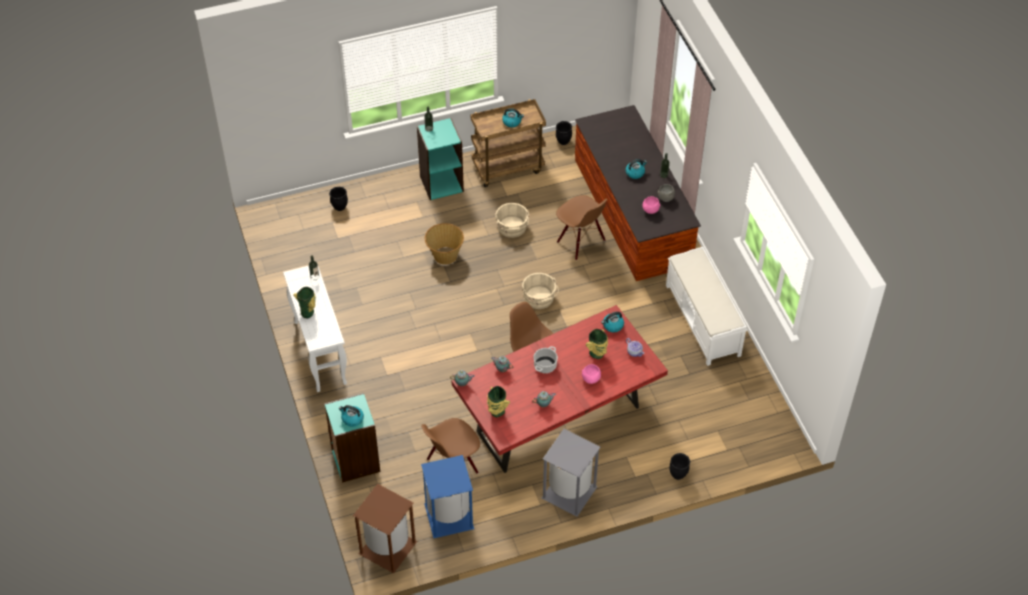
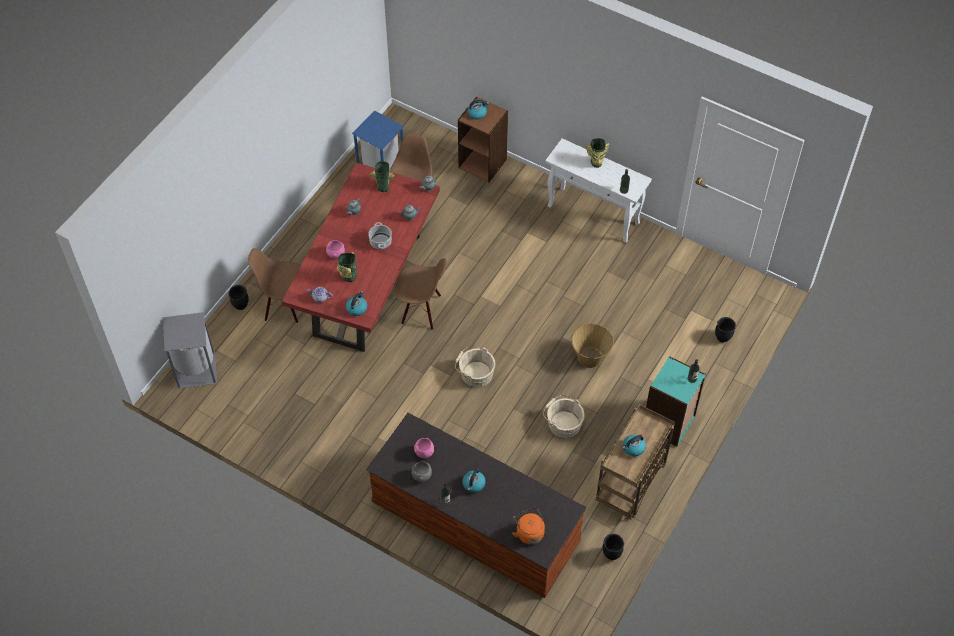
camera: 140 degrees right, 5 degrees up
(355, 461) = (483, 163): turquoise bookcase -> brown bookcase
(386, 548) = (403, 128): brown trash can -> none
(569, 493) = (311, 240): grey trash can -> grey trash can (195, 369)
(580, 242) = (492, 453): brown chair -> brown chair (285, 305)
(626, 128) = (528, 532): none -> orange kettle
(703, 321) = (320, 450): white bench -> none

